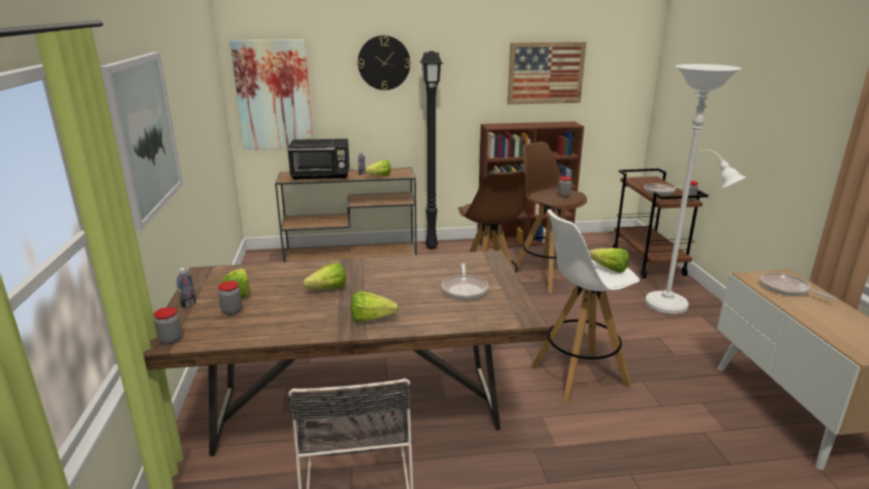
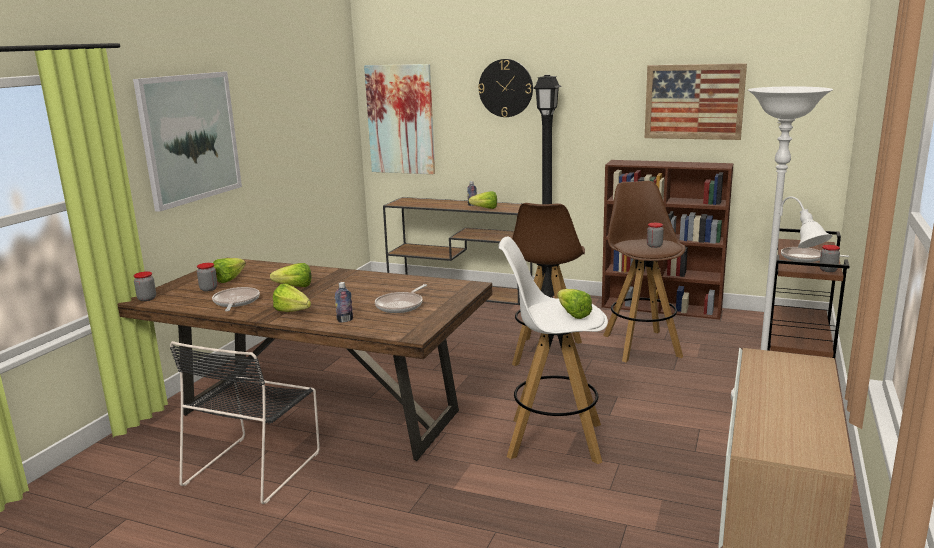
camera: 30 degrees right, 5 degrees down
(188, 304) = (189, 280): bottle -> bottle (345, 320)
(322, 176) = (431, 203): black microwave -> none
(787, 289) = (785, 374): frying pan -> frying pan (235, 302)

